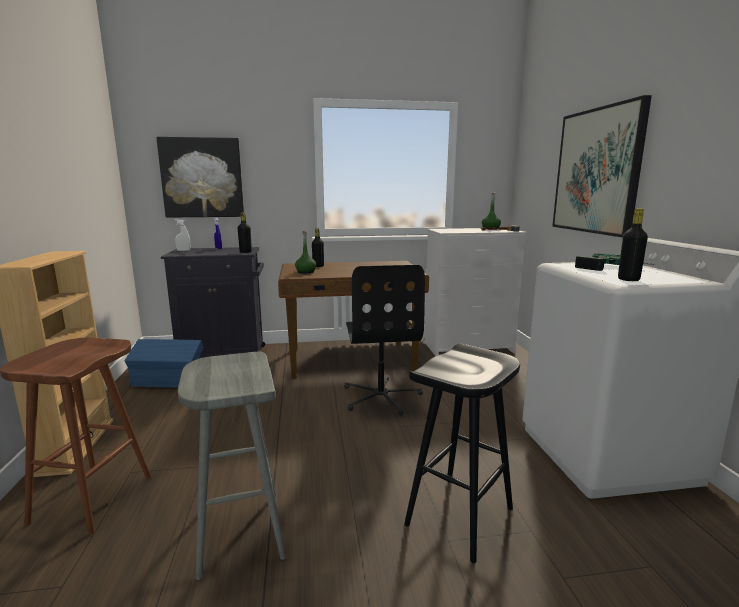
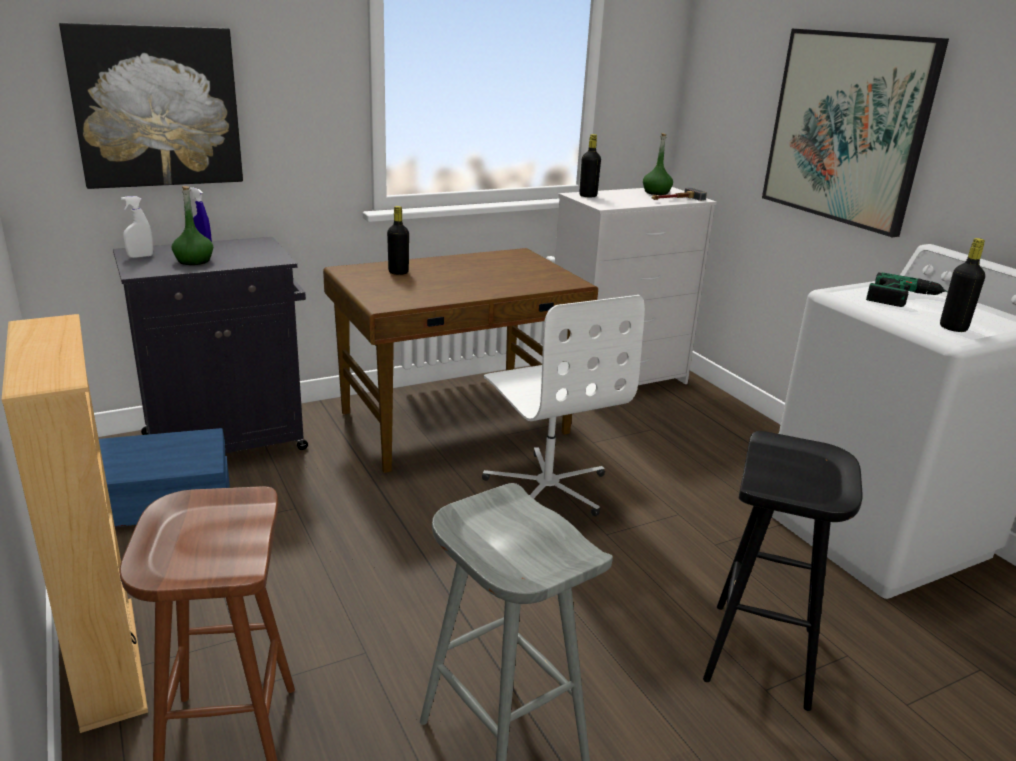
camera: 20 degrees left, 10 degrees up
(245, 252) = (272, 256): black bottle -> black bottle (588, 196)
(306, 272) = (395, 290): green bottle -> green bottle (194, 261)
(381, 396) = (547, 487): black office chair -> white office chair

